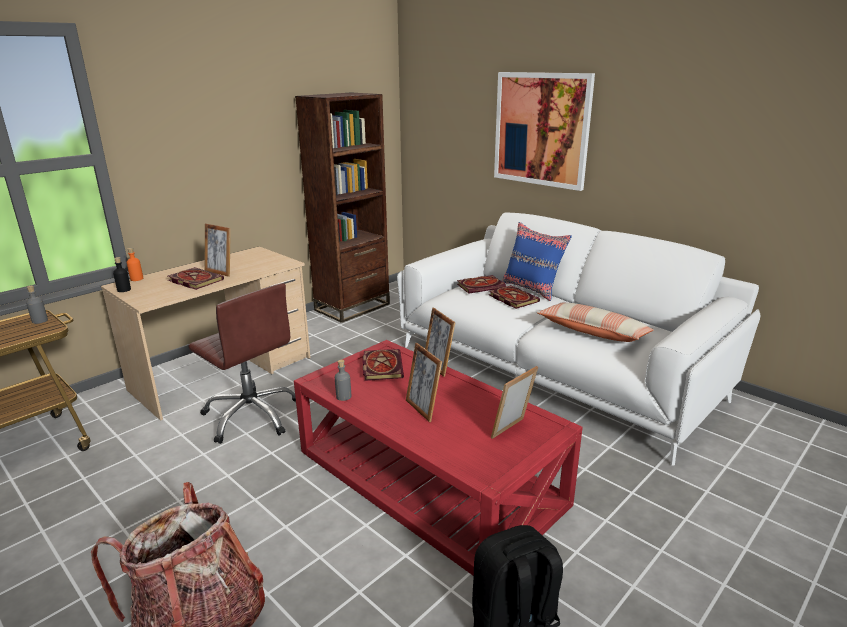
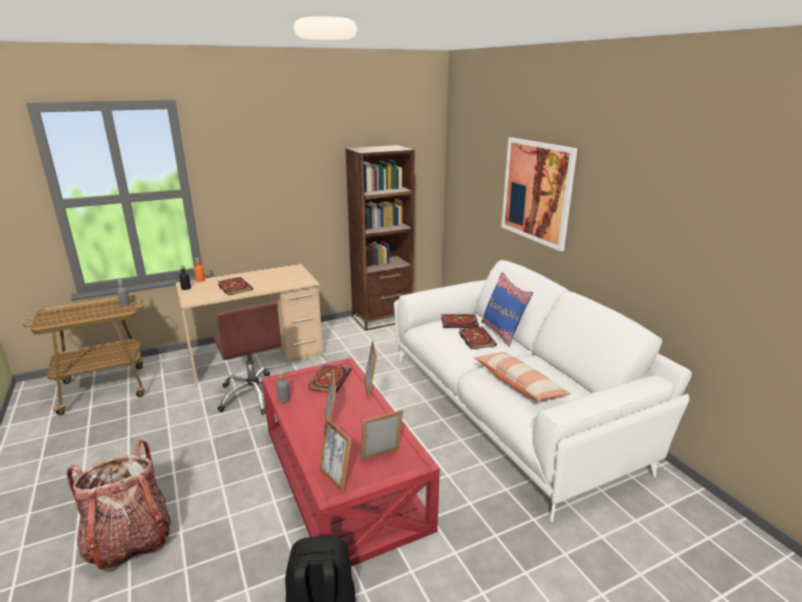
camera: 20 degrees right, 0 degrees up
(220, 272) = (256, 283): picture frame -> picture frame (335, 477)

